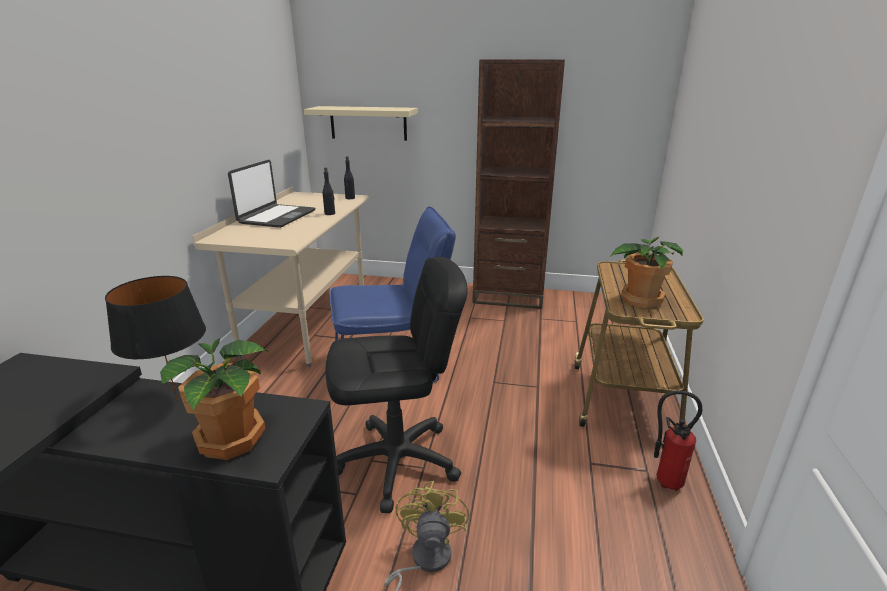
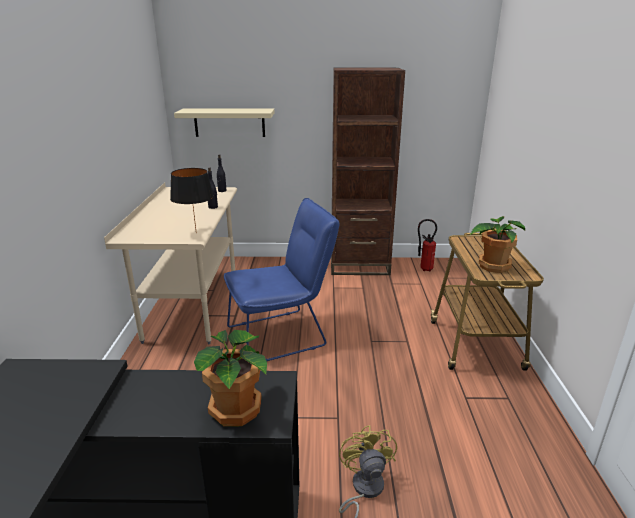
camera: 10 degrees left, 0 degrees up
(177, 400) = (170, 384): black table lamp -> black table lamp (196, 233)
(276, 217) = (166, 213): laptop -> none
(397, 462) = (315, 416): black office chair -> none
(664, 481) = (522, 404): fire extinguisher -> fire extinguisher (424, 269)

